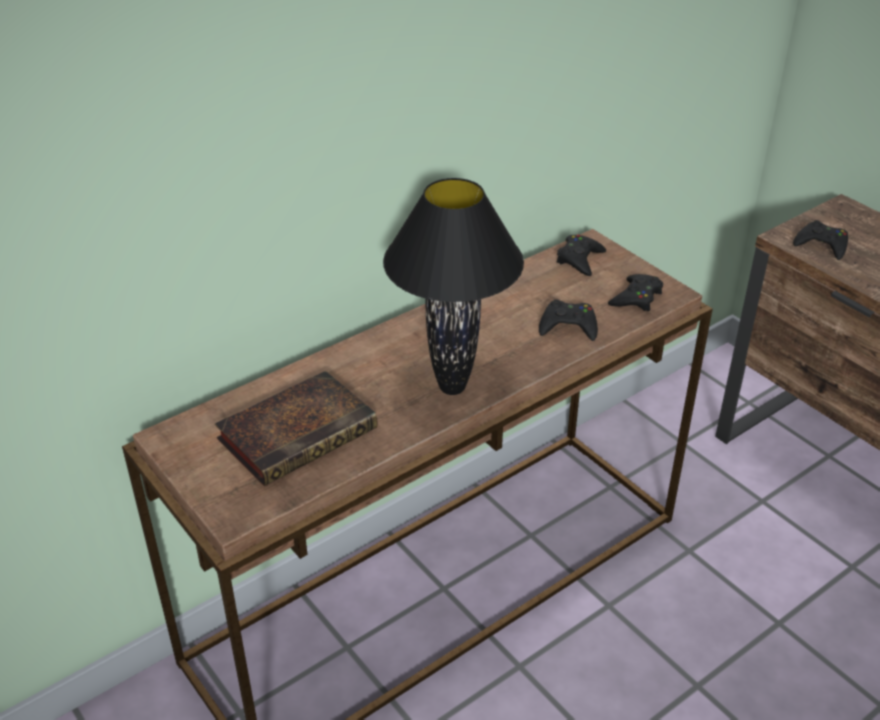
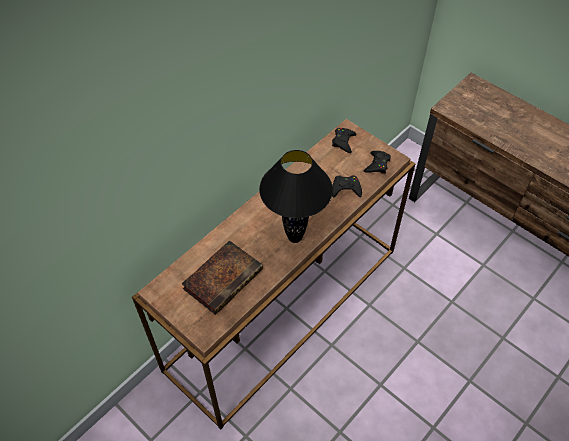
camera: 10 degrees left, 15 degrees up
(822, 245) = (465, 110): black game controller -> none

